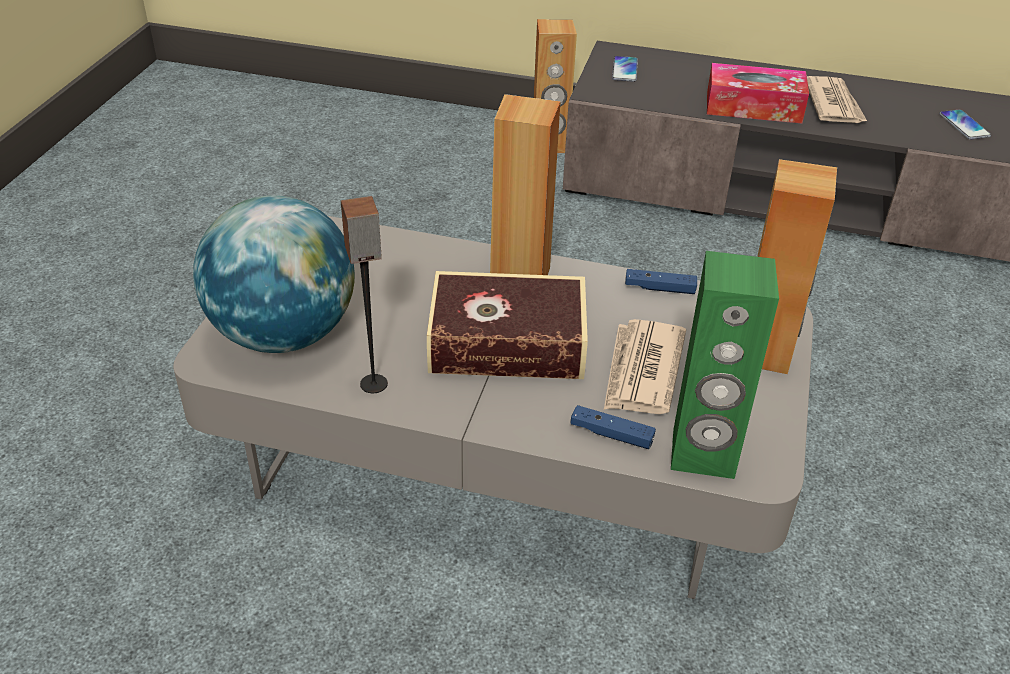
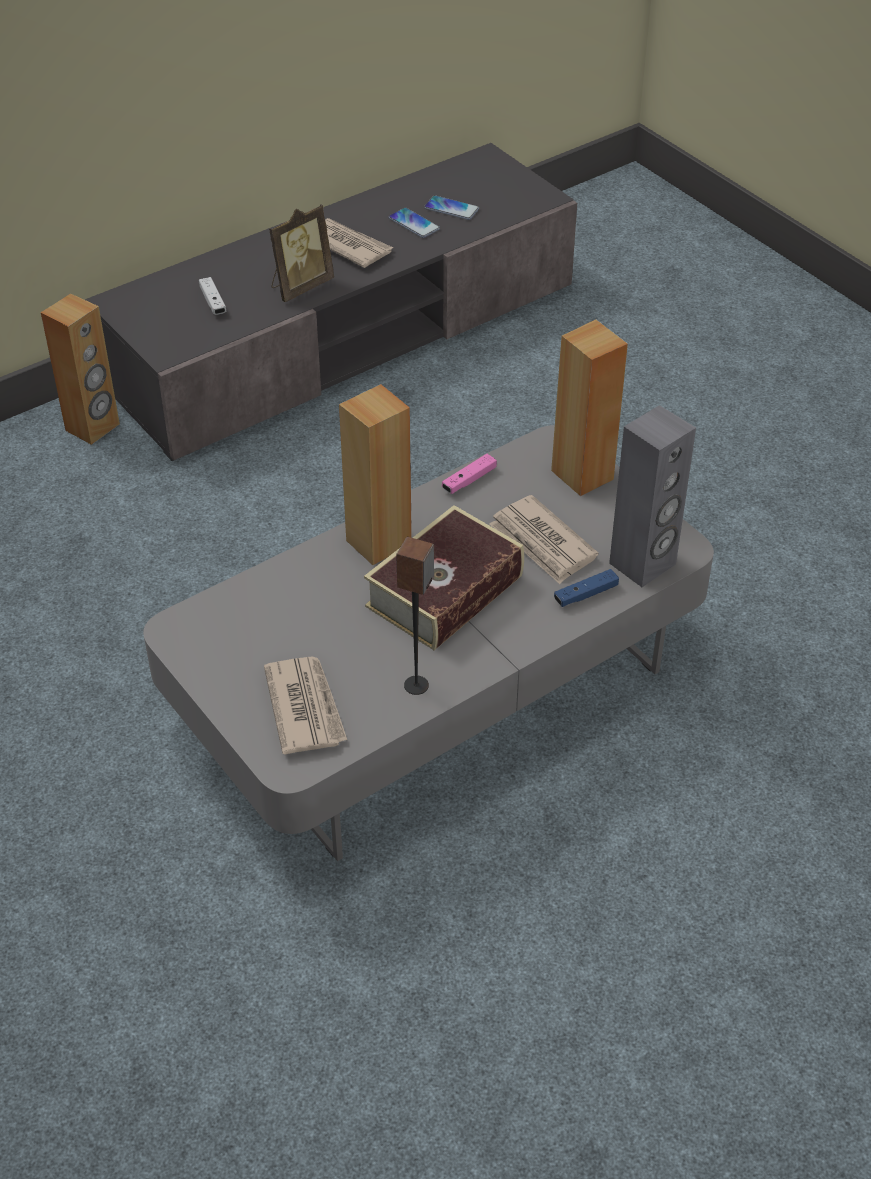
camera: 50 degrees left, 5 degrees up
(284, 334) = (305, 707): globe -> newspaper
(625, 70) = (155, 314): phone -> phone (414, 224)
(659, 288) = (469, 480): blue game controller -> pink game controller
(675, 83) = (213, 302): none -> white game controller
(703, 454) = (643, 564): green speaker -> grey speaker
(753, 107) = (300, 286): tissue box -> picture frame

